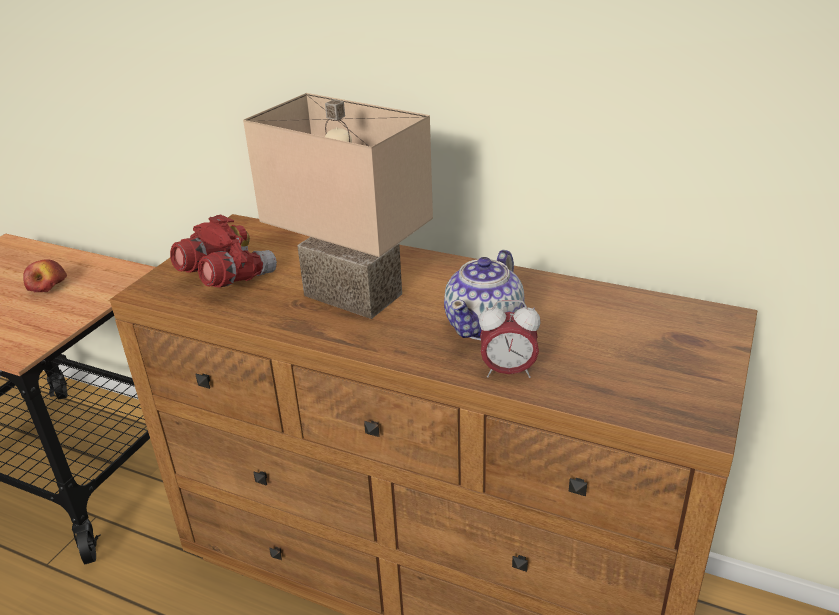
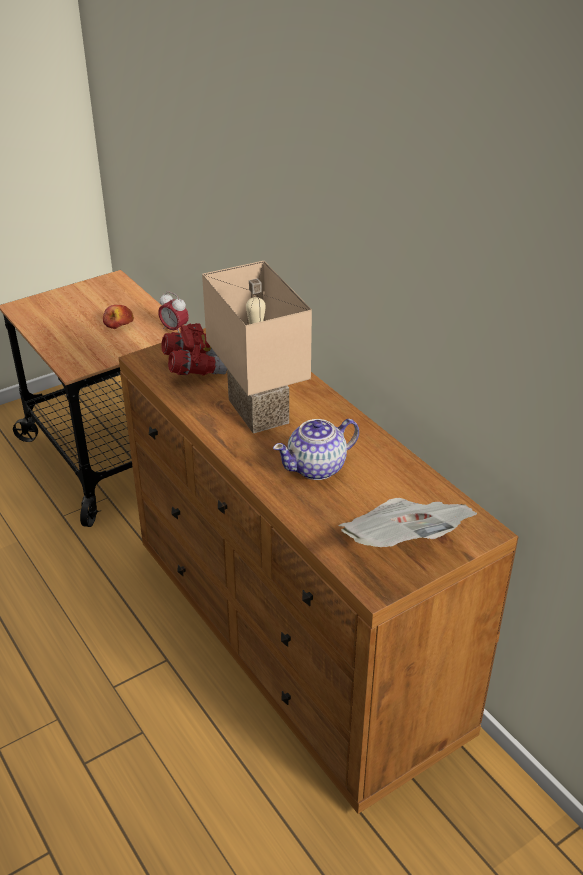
camera: 30 degrees right, 5 degrees up
(508, 372) = (297, 504): alarm clock -> alarm clock (174, 330)
(669, 366) = (402, 545): none -> newspaper

